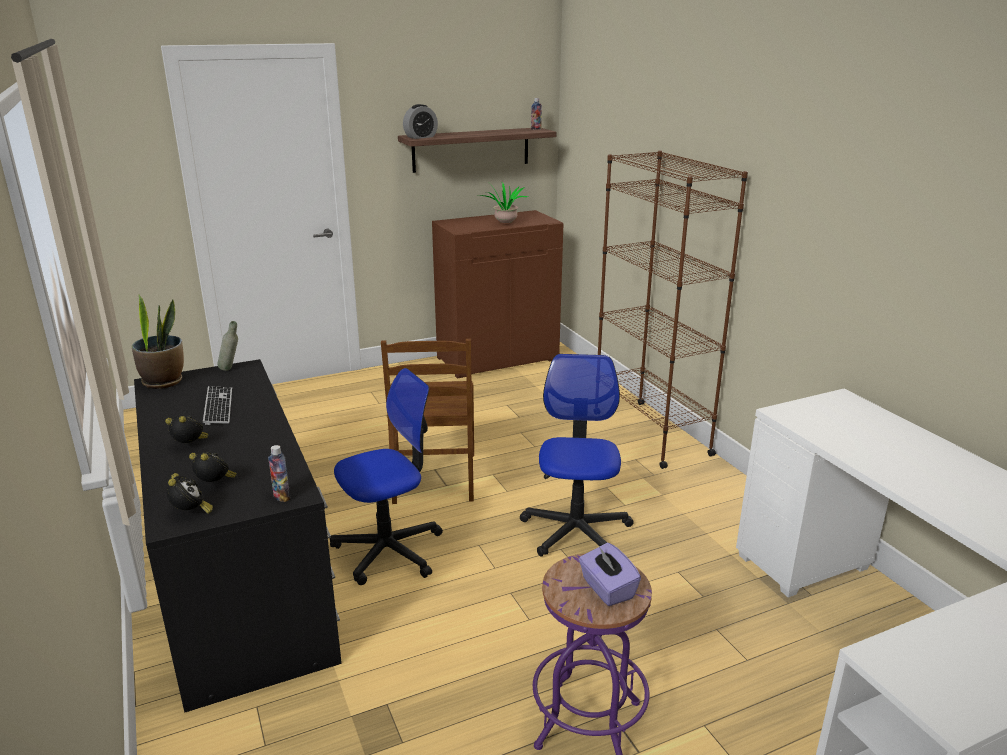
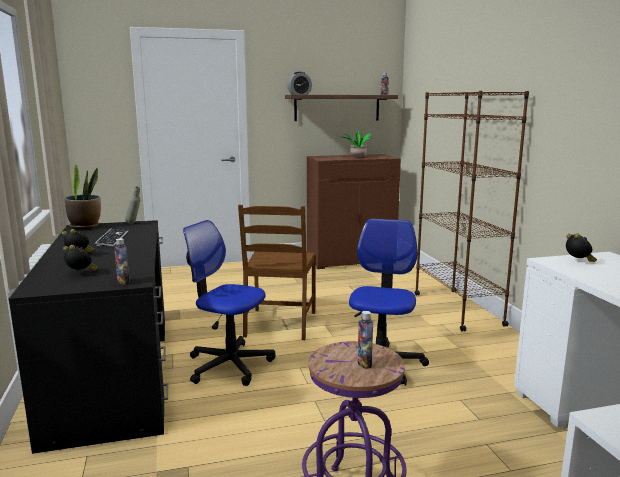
camera: 10 degrees right, 10 degrees down
(191, 513) = (52, 285): alarm clock -> alarm clock (578, 262)
(389, 550) = (229, 365): office chair -> office chair turned 135 degrees counterclockwise
(607, 589) = (364, 364): purple tissue box -> bottle

